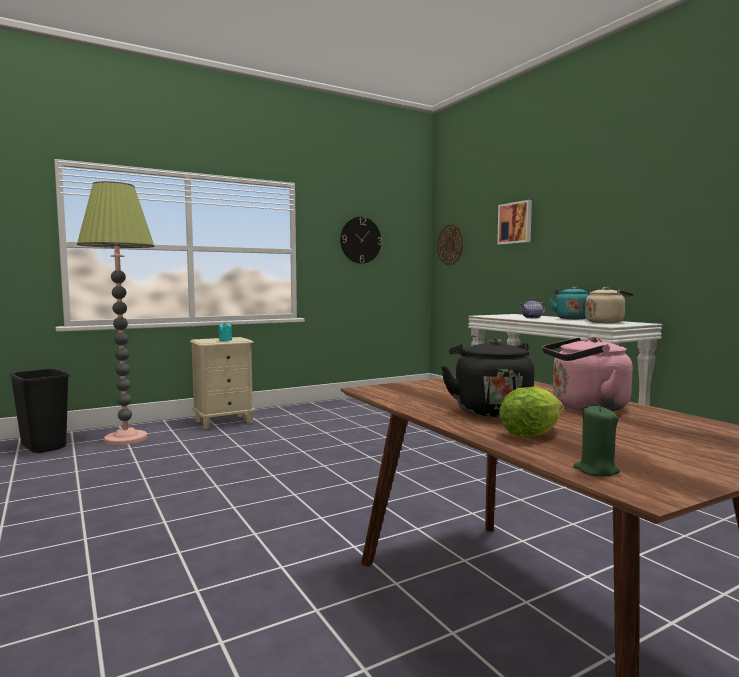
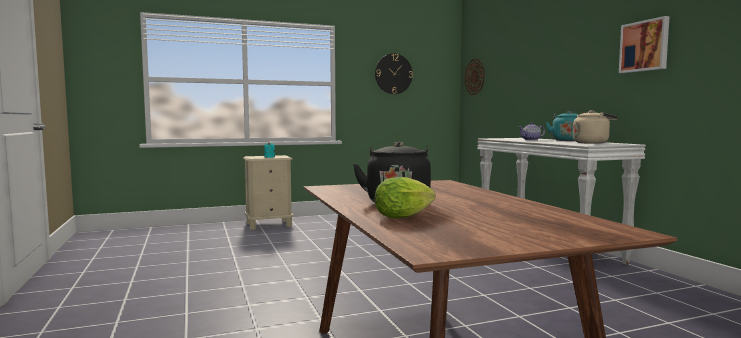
camera: 10 degrees right, 0 degrees up
(42, 447) = (125, 236): black trash can -> none
(126, 439) = (187, 234): floor lamp -> none
(515, 223) = (526, 55): picture -> picture (645, 46)
(585, 407) = (483, 202): pink kettle -> none
(596, 470) = (413, 238): green candle -> none

